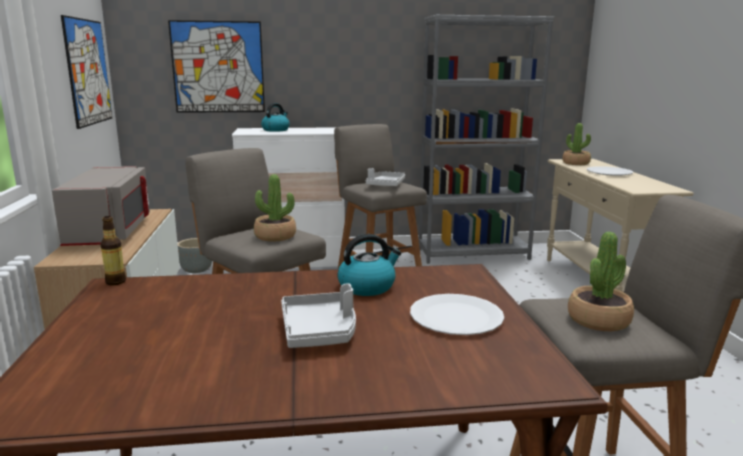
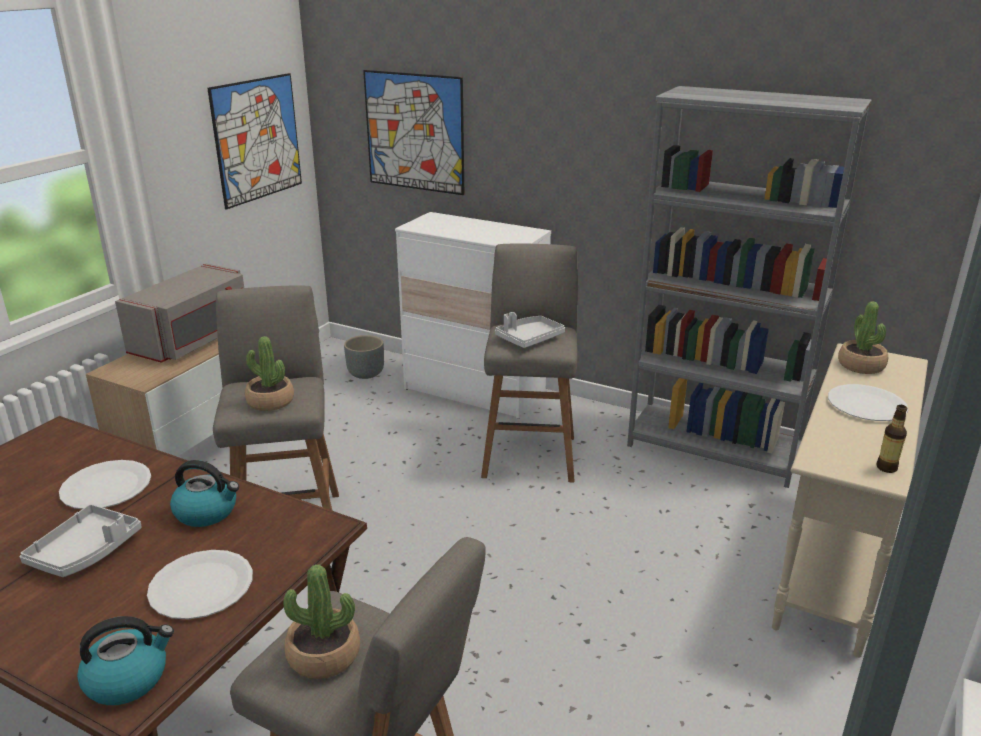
camera: 35 degrees right, 10 degrees up
(115, 282) = (62, 427): bottle -> bottle (886, 468)
(248, 298) = (106, 487): none -> white plate
(276, 130) = (459, 225): kettle -> kettle (128, 678)

